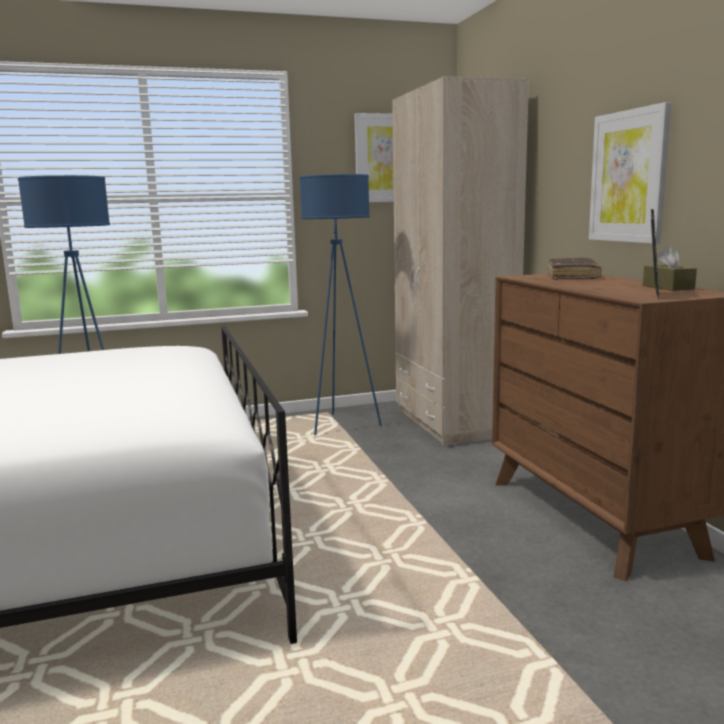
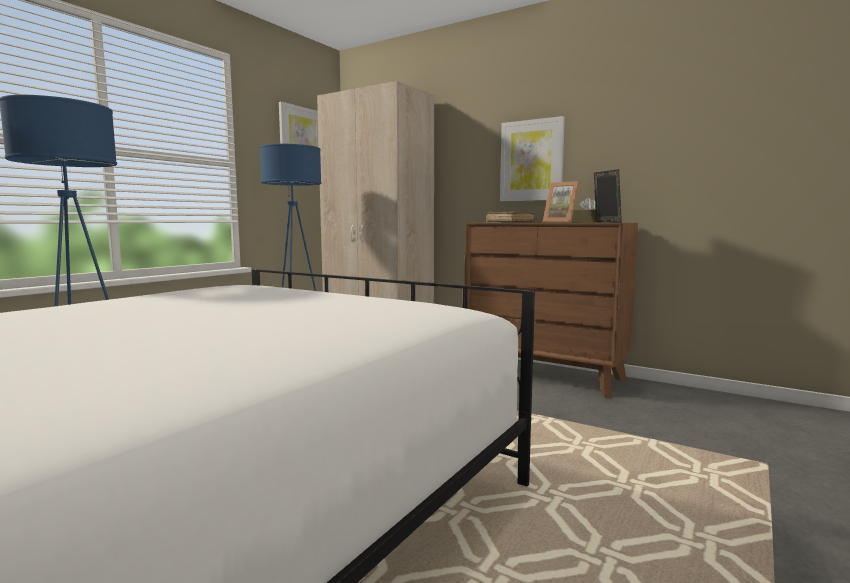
camera: 40 degrees left, 5 degrees down
(606, 287) = (561, 222): none -> picture frame

